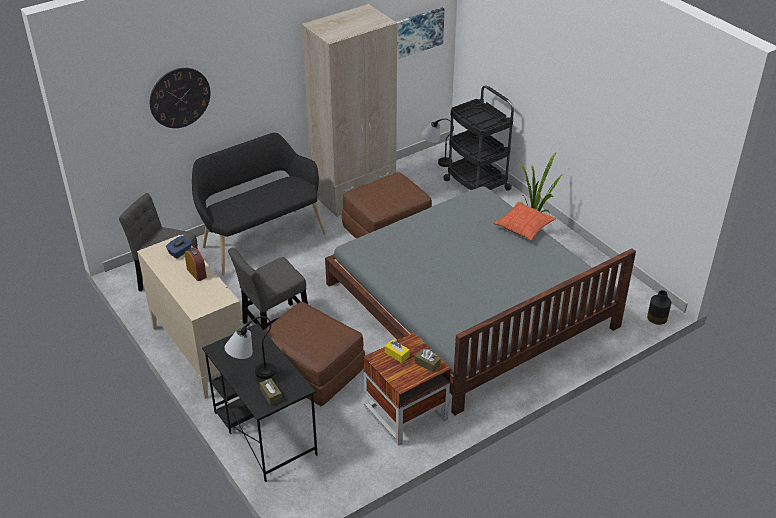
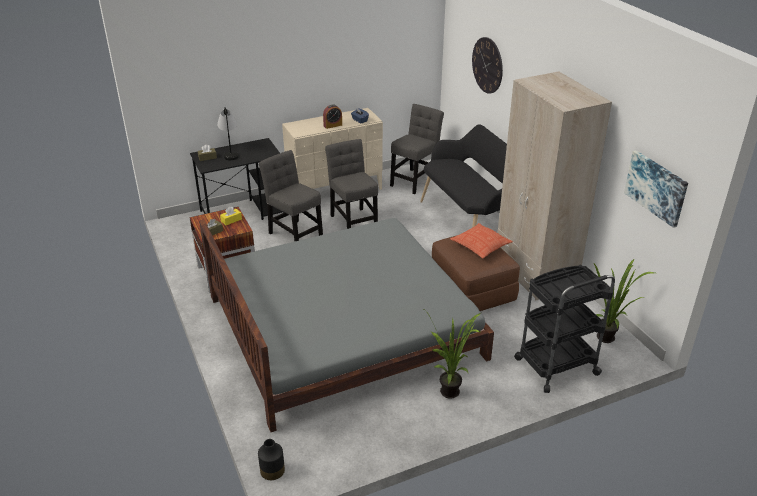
camera: 100 degrees right, 5 degrees down
(311, 371) = (294, 234): brown ottoman -> grey chair
(436, 160) = (608, 340): table lamp -> potted plant
(523, 227) = (394, 330): orange pillow -> orange pillow (480, 247)

